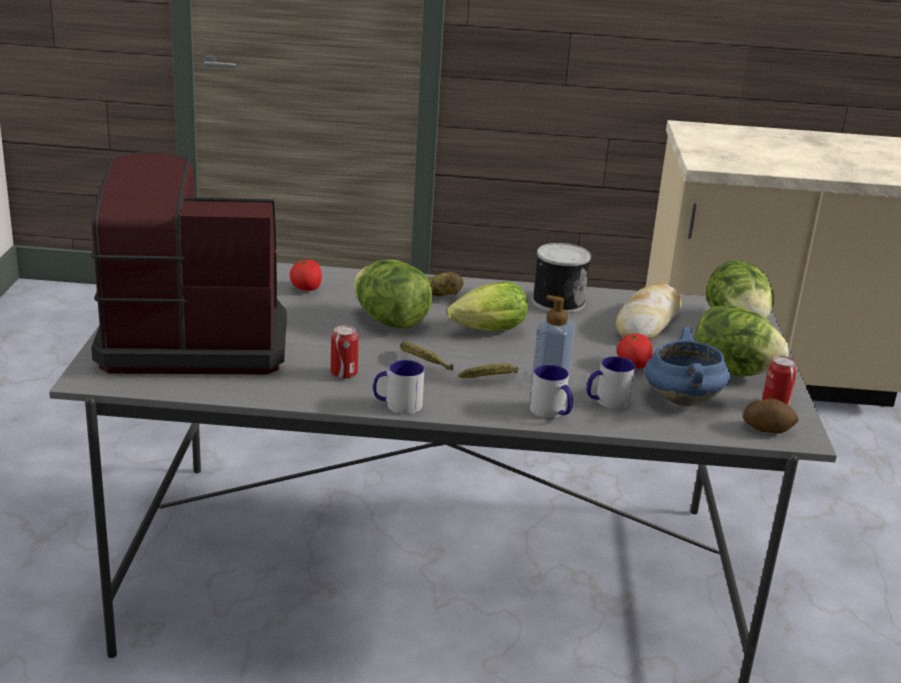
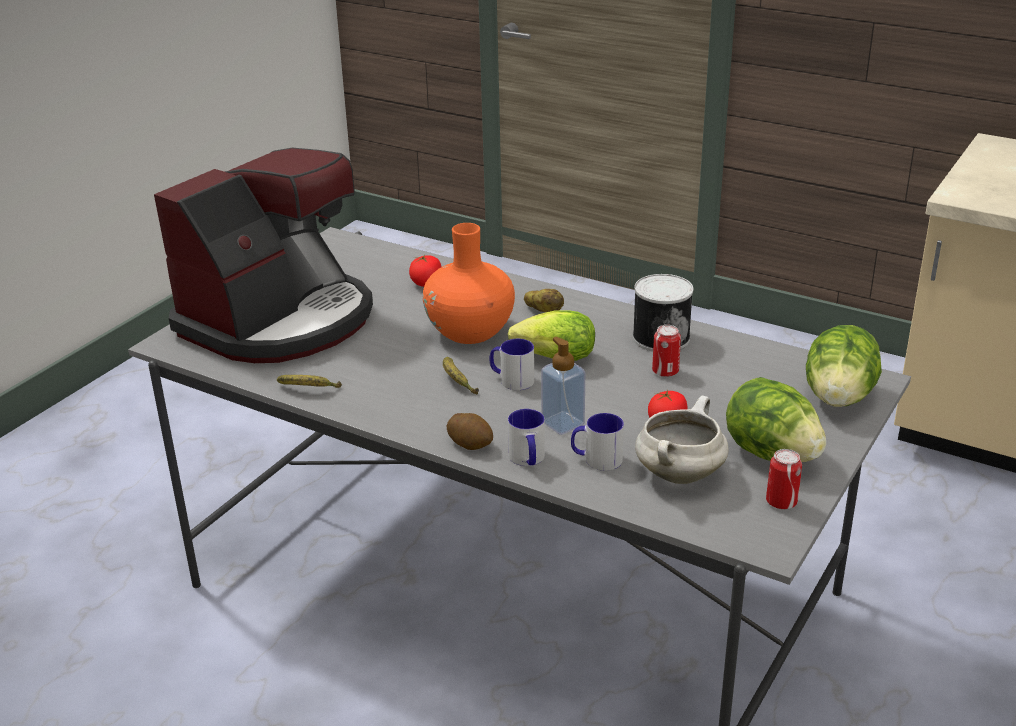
camera: 30 degrees right, 5 degrees up
(193, 340) = (280, 321): coffee machine -> coffee machine turned 105 degrees clockwise
(344, 374) = (374, 379): can -> can (665, 371)
(390, 321) = (470, 332): lettuce -> orange vase
(397, 405) = (390, 421): mug -> mug (511, 380)
(491, 379) = (505, 412): banana -> banana (308, 389)
(648, 322) = (736, 378): bread -> none
(681, 399) = (679, 473): blue cooking pot -> white cooking pot
(767, 429) = (740, 529): potato -> potato (470, 443)

